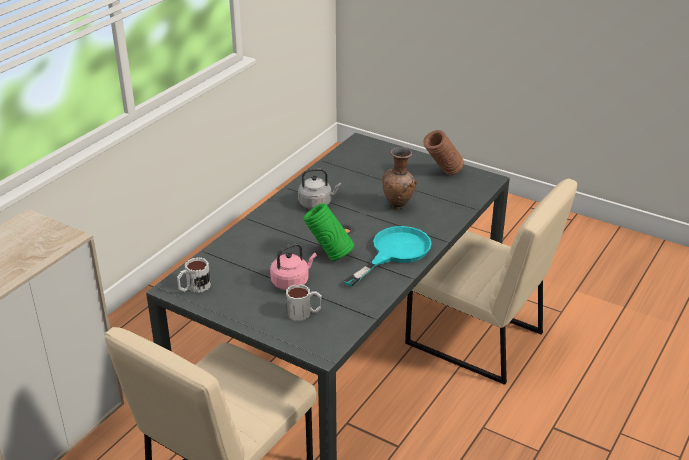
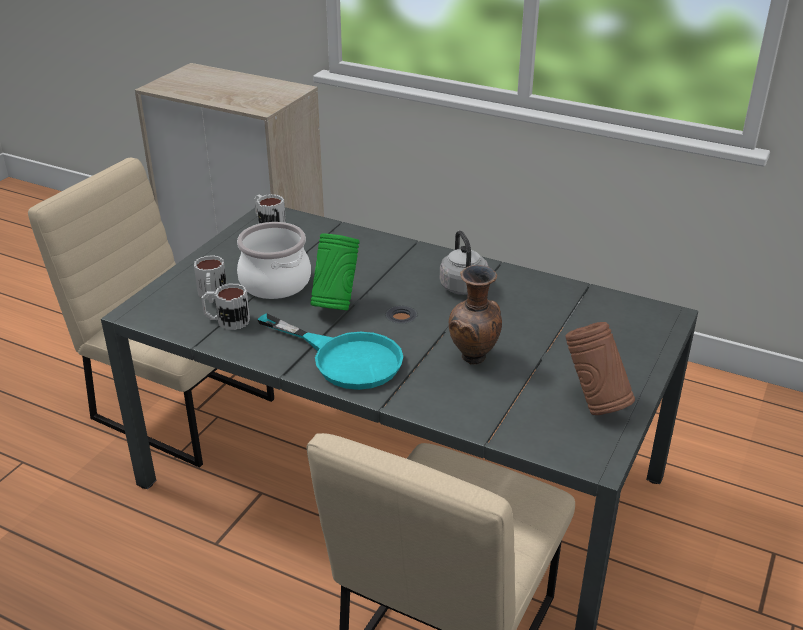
camera: 85 degrees right, 0 degrees up
(292, 282) = (276, 282): pink kettle -> cooking pot
(342, 304) = (226, 321): none -> mug

